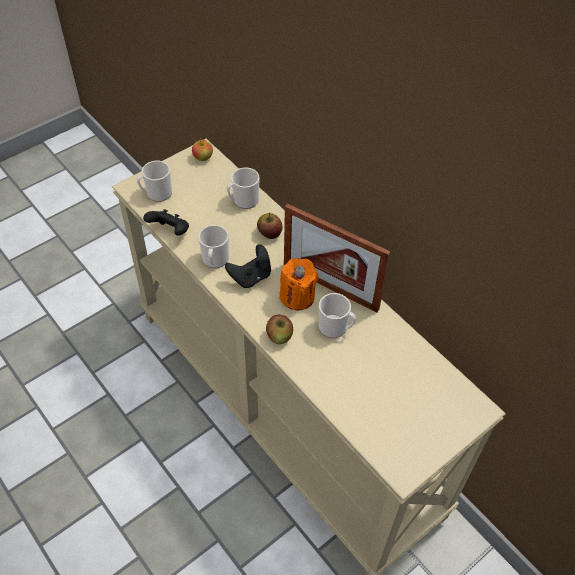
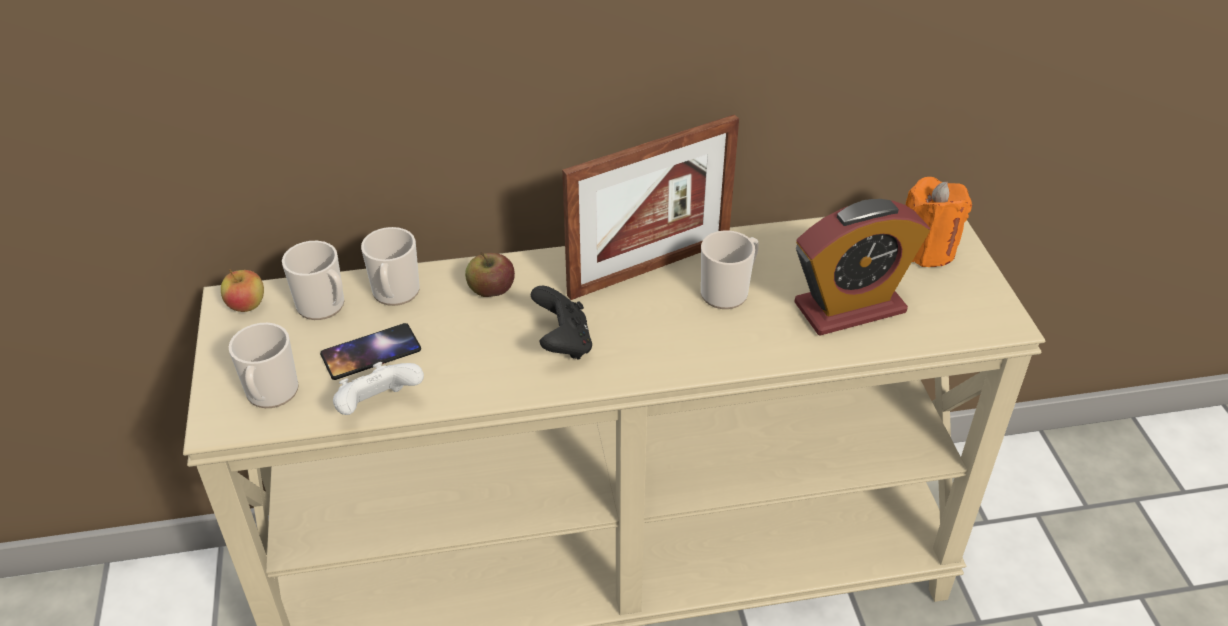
camera: 60 degrees left, 10 degrees down
(170, 231) = (378, 407): black game controller -> white game controller
(201, 212) = (371, 352): none -> phone
(215, 261) = (494, 373): mug -> mug (324, 307)
(279, 336) = (703, 355): apple -> none
(297, 297) = (642, 308): orange candle -> orange candle (927, 249)
(361, 388) = (850, 308): none -> alarm clock

